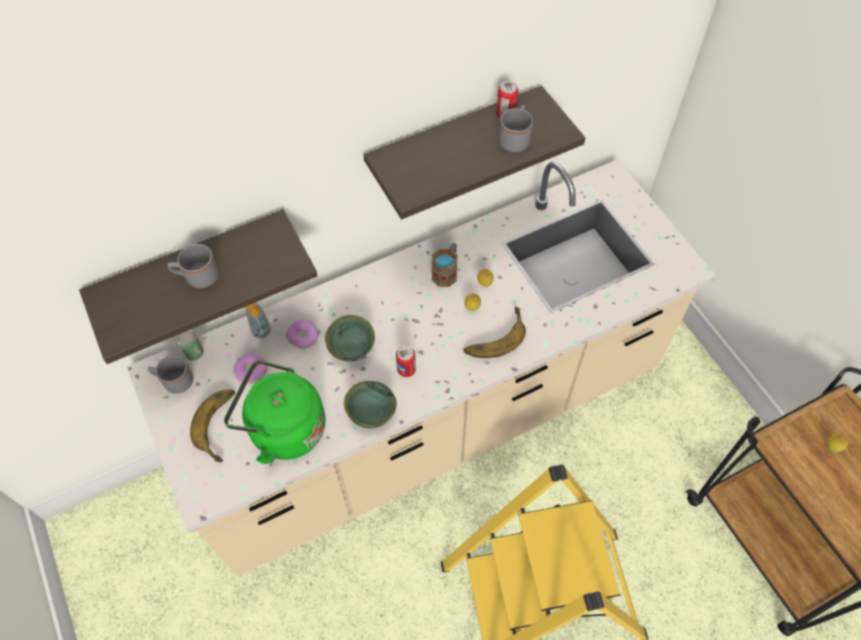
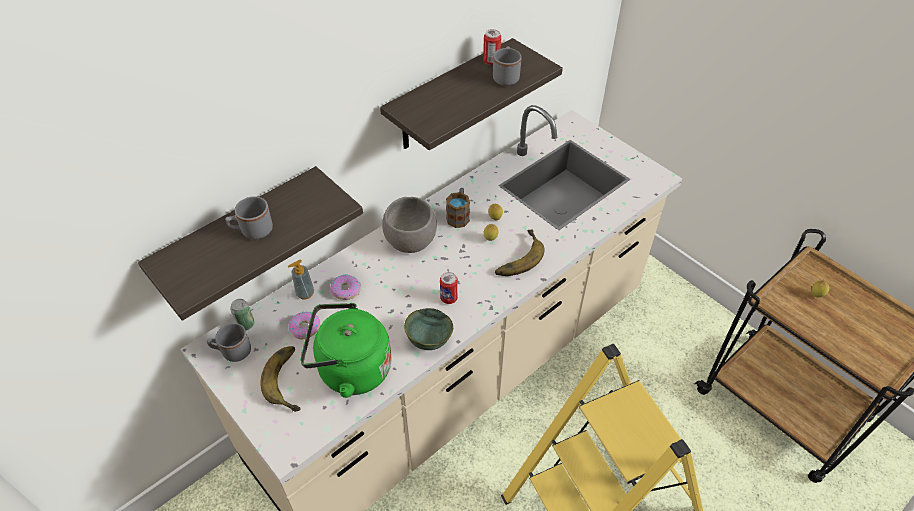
camera: 15 degrees left, 10 degrees down
(353, 349) = (395, 291): green bowl -> none
(386, 290) = (410, 239): none -> grey bowl

